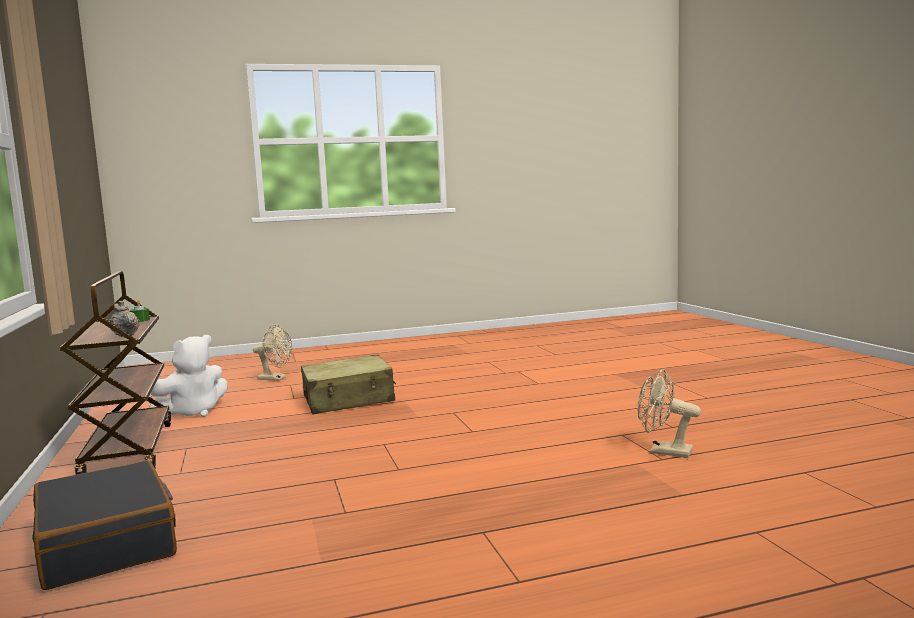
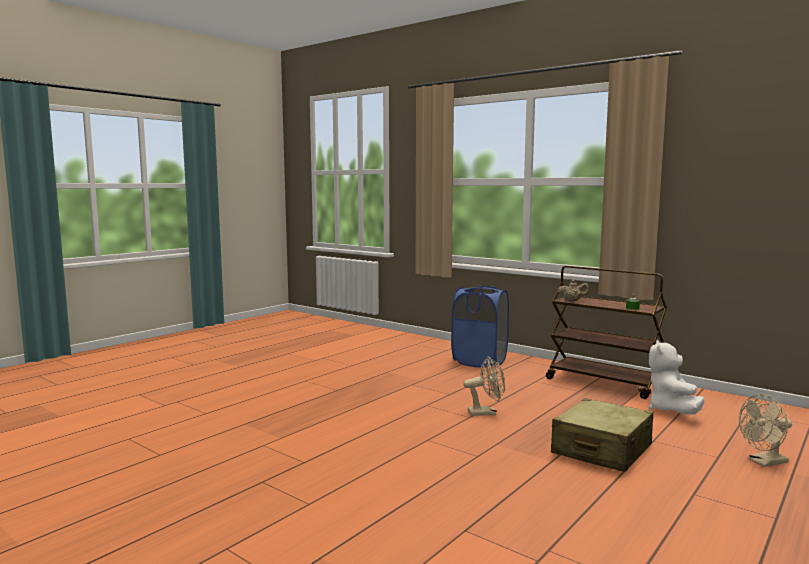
camera: 145 degrees right, 0 degrees up
(107, 543) = (479, 361): black suitcase -> blue laundry basket
(663, 451) = (263, 452): beige fan -> beige fan (486, 412)

